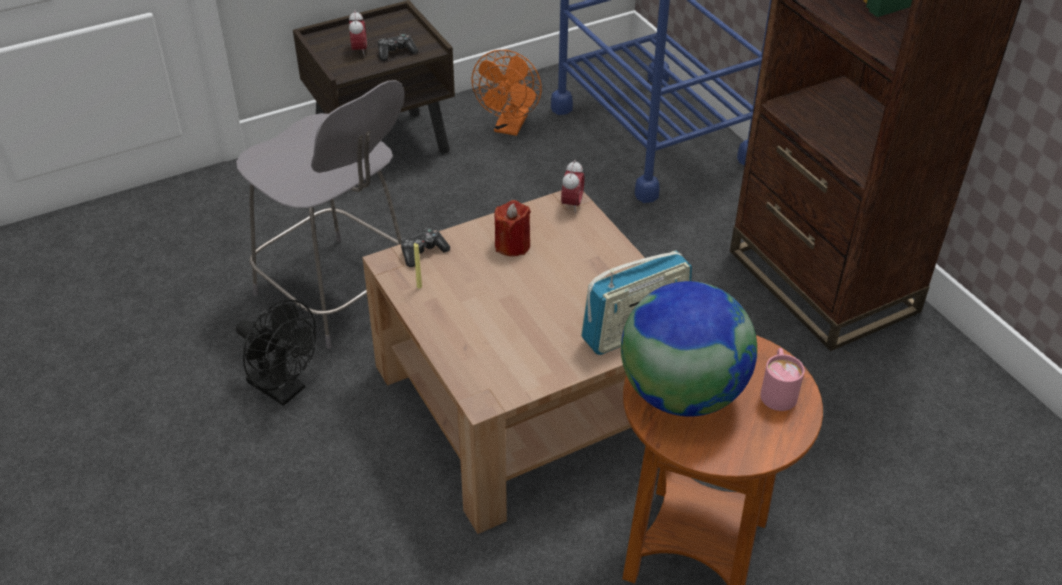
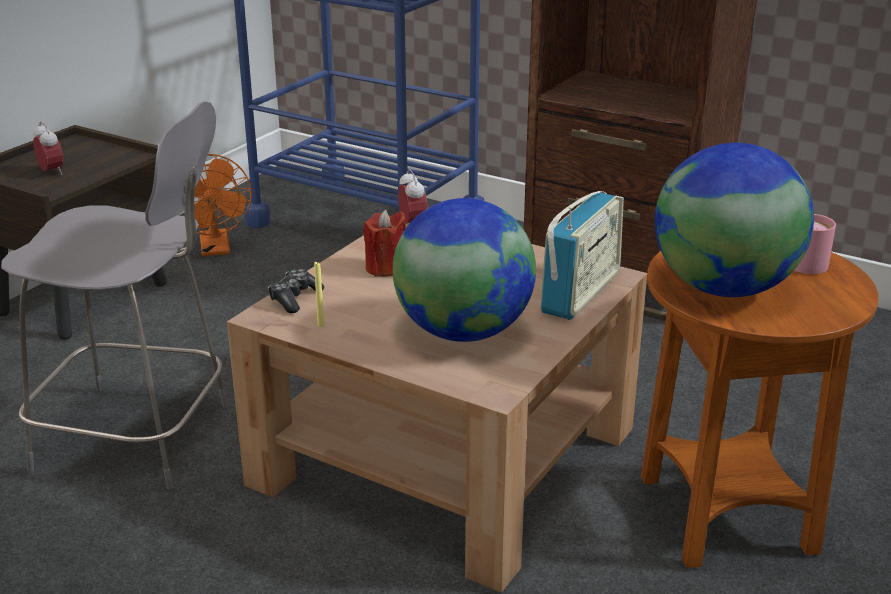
camera: 30 degrees left, 15 degrees down
(283, 389) = (145, 547): black fan -> none
(396, 52) = (97, 165): game controller -> none
(511, 334) = (463, 332): none -> globe

